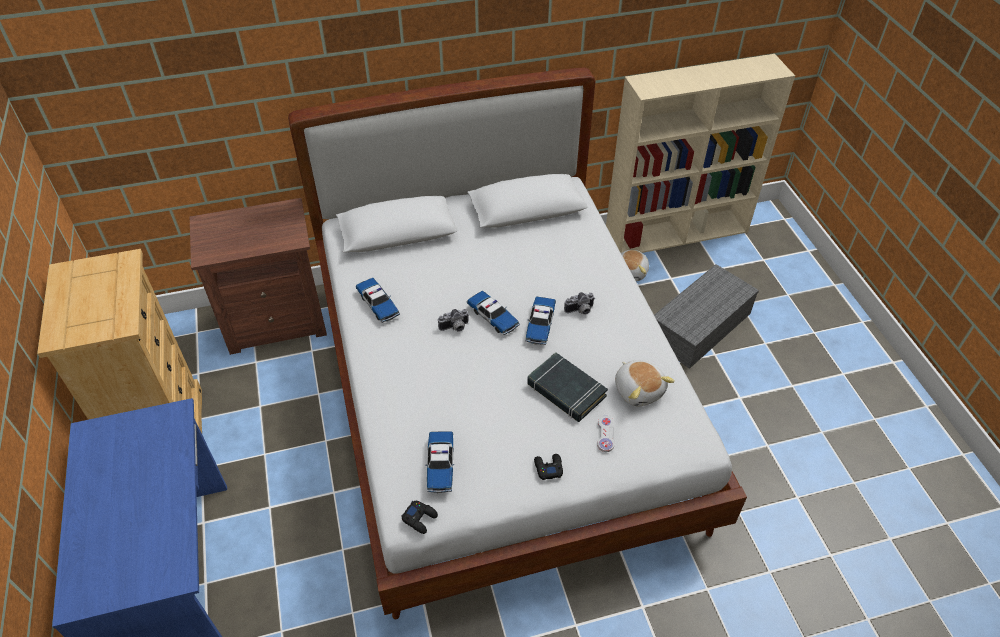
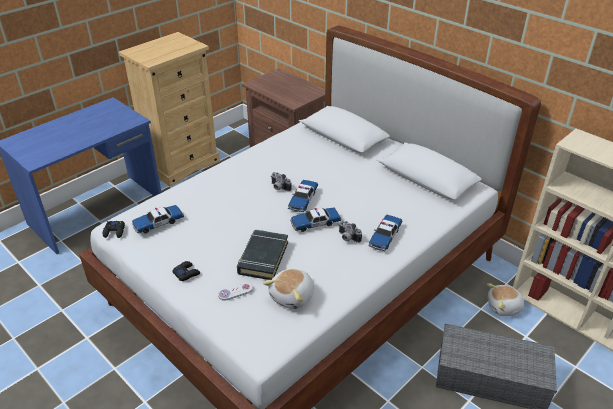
camera: 60 degrees right, 10 degrees down
(378, 304) = (273, 152): toy car -> toy car (385, 236)

